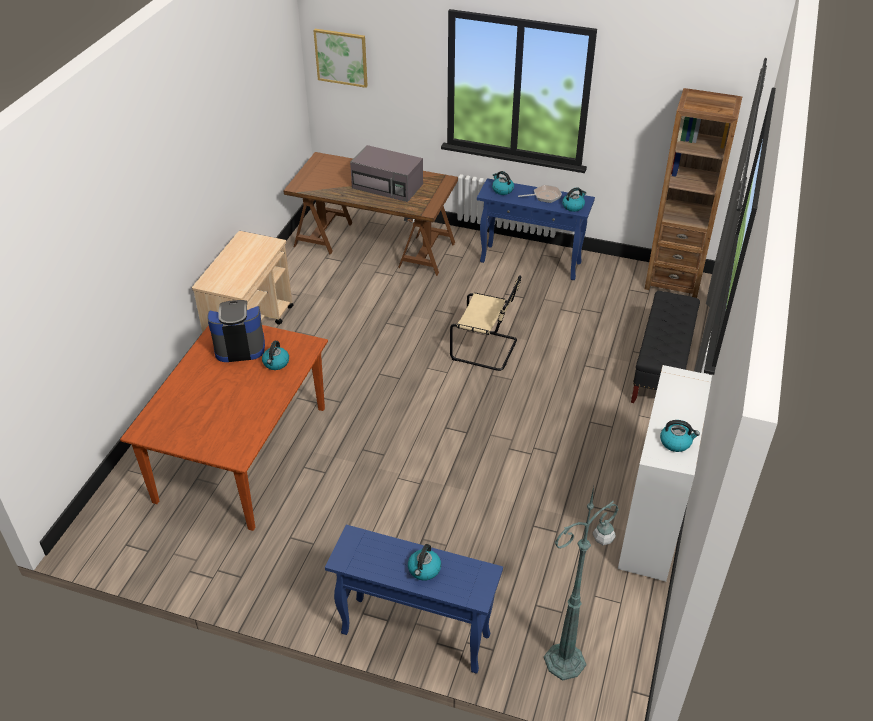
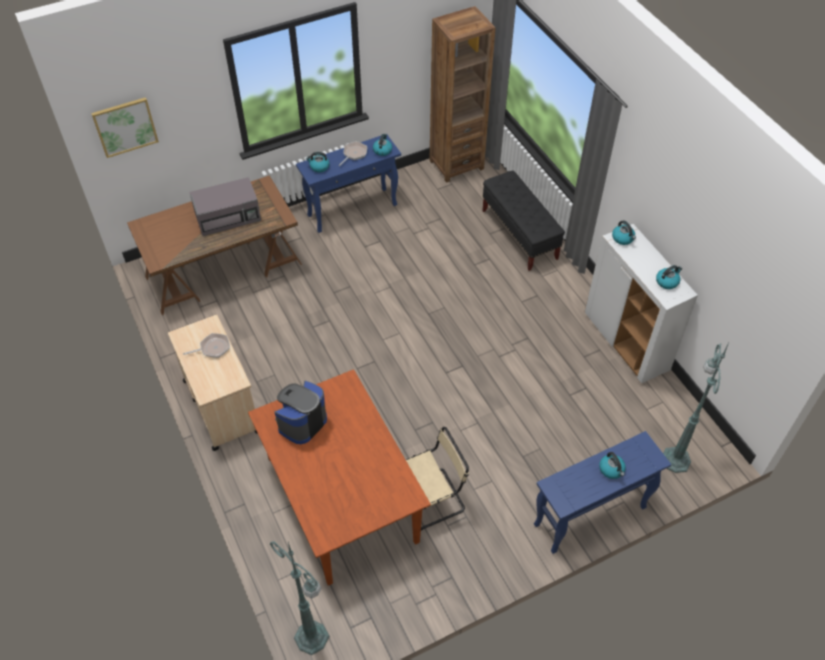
camera: 45 degrees left, 10 degrees up
(93, 528) = (313, 639): none -> green floor lamp
(252, 259) = (213, 348): none -> frying pan
(276, 363) = (344, 414): kettle -> kettle (623, 238)
(486, 350) = (404, 297): beige chair -> beige chair (432, 498)

